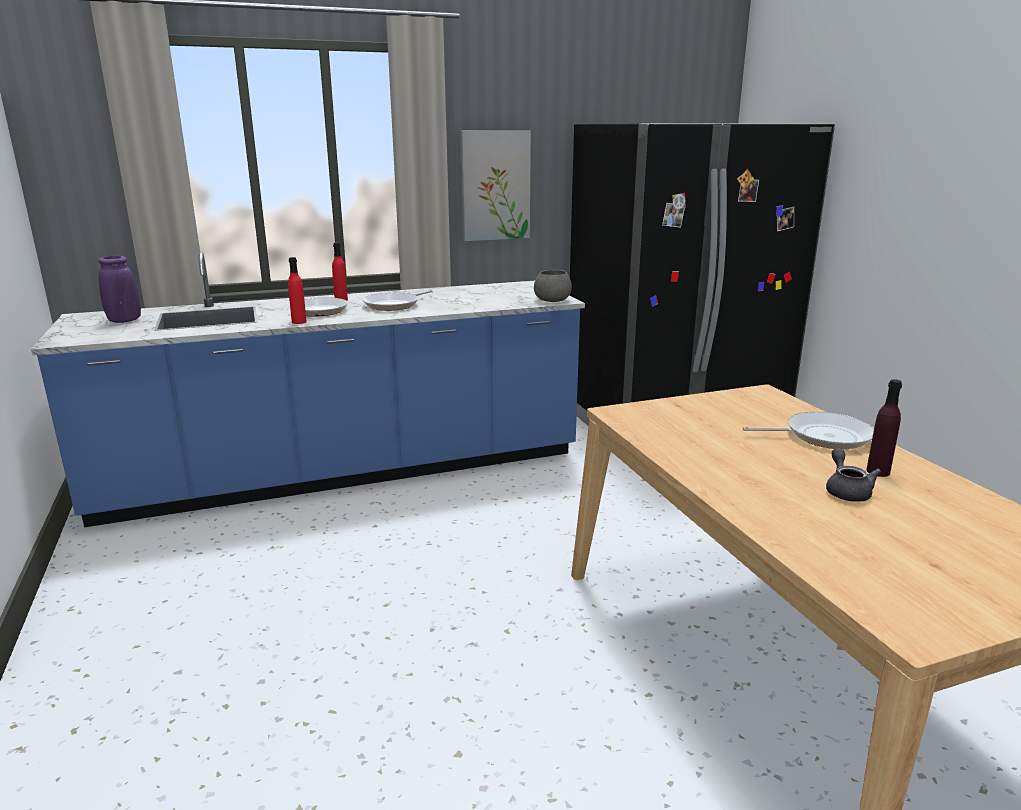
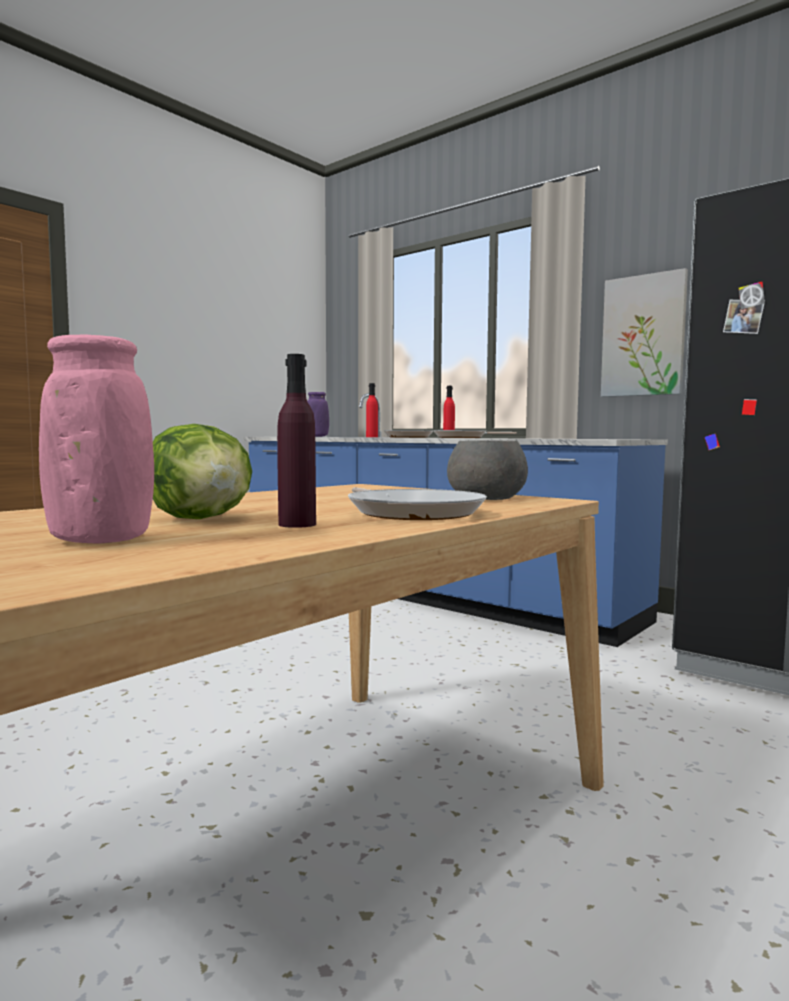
camera: 60 degrees right, 15 degrees down
(552, 300) = (596, 438): grey bowl -> grey bowl (488, 498)
(846, 491) = (202, 519): grey teapot -> lettuce
(942, 524) = (101, 540): none -> pink vase

